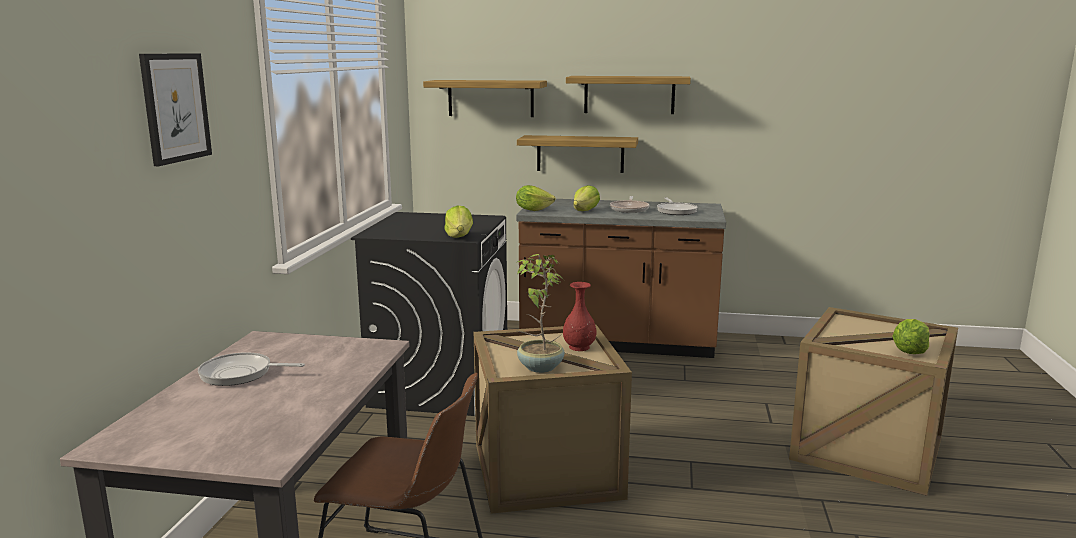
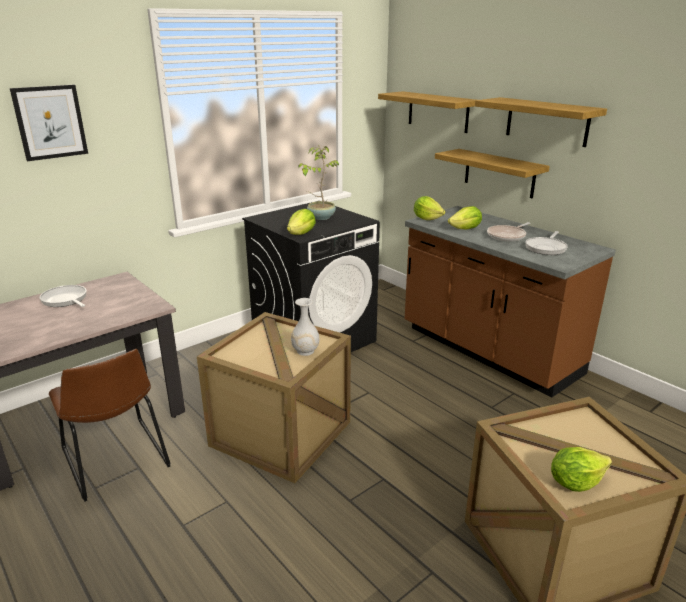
camera: 40 degrees right, 10 degrees up
(539, 367) = (250, 357): potted plant -> potted plant (320, 217)
(578, 347) = (305, 351): red vase -> white vase

